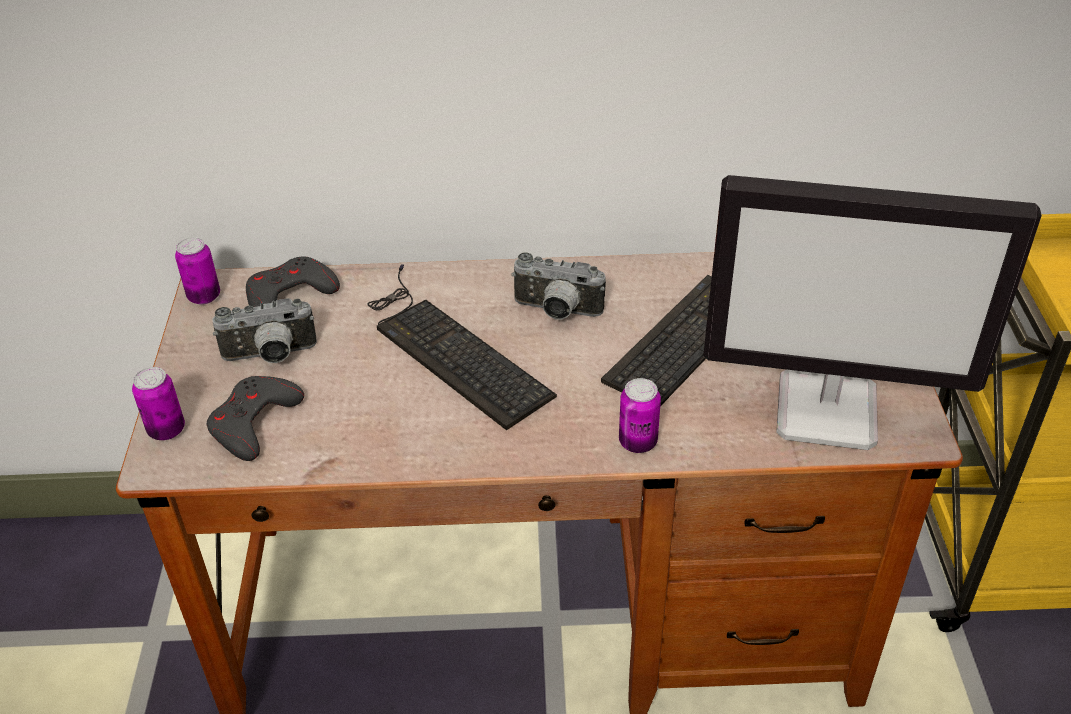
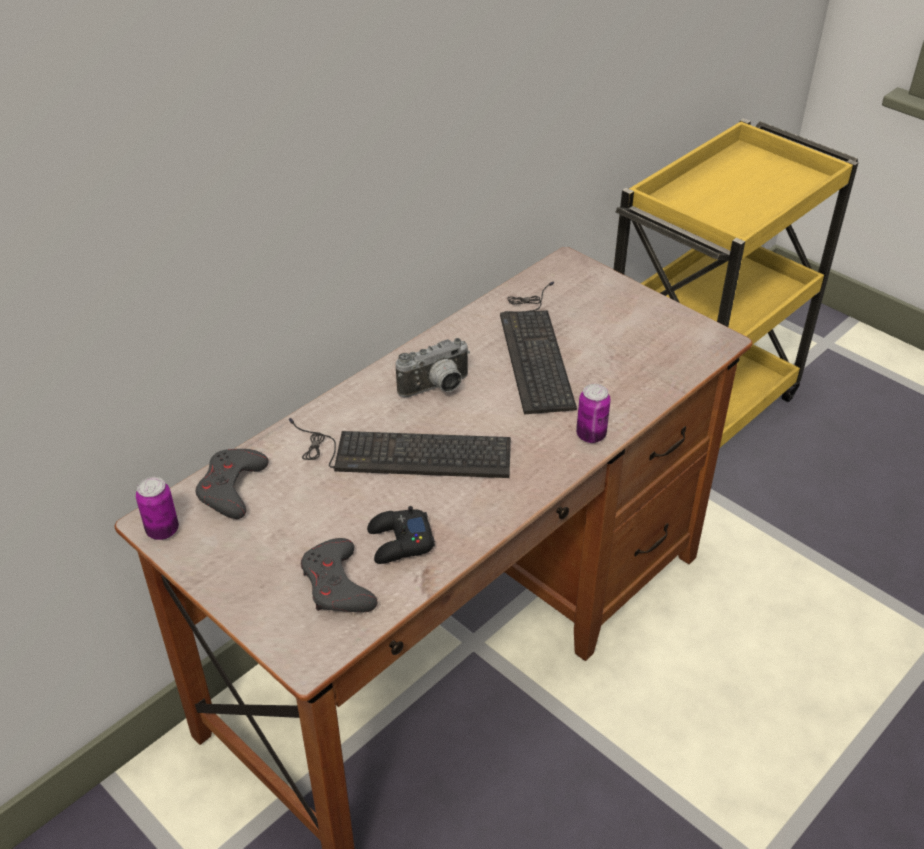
camera: 45 degrees left, 0 degrees up
(166, 430) = (279, 634): can -> none
(270, 356) = (282, 537): camera -> none
(344, 422) = (400, 542): none -> black game controller
(829, 411) = (662, 354): monitor -> none

